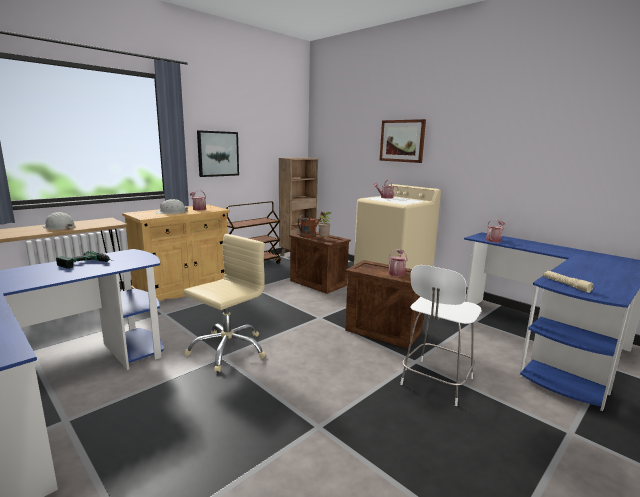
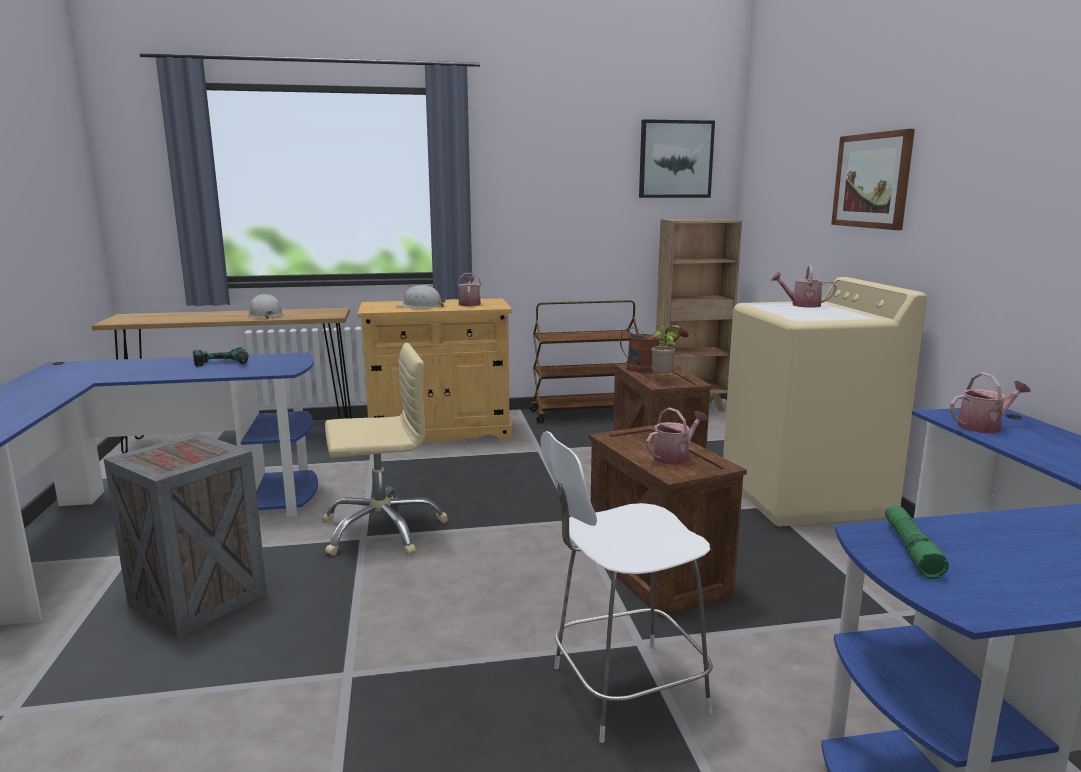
camera: 35 degrees right, 0 degrees up
(167, 425) = (199, 597): none -> crate
(218, 154) = (536, 212): picture -> picture (675, 159)
(566, 285) = (911, 549): beige flashlight -> green flashlight

